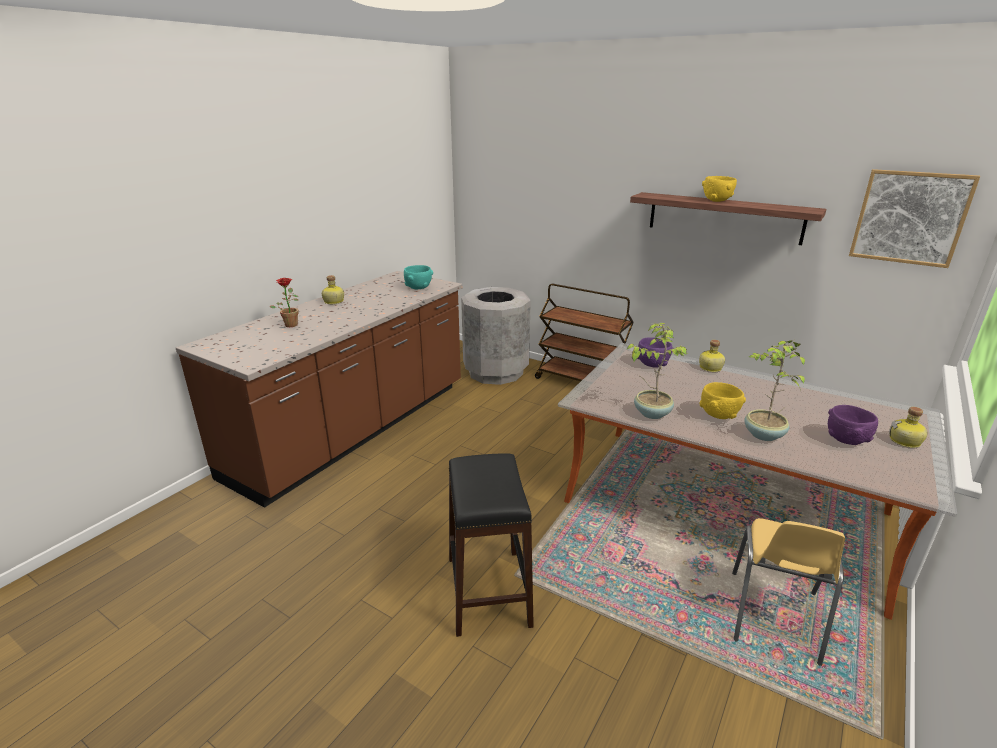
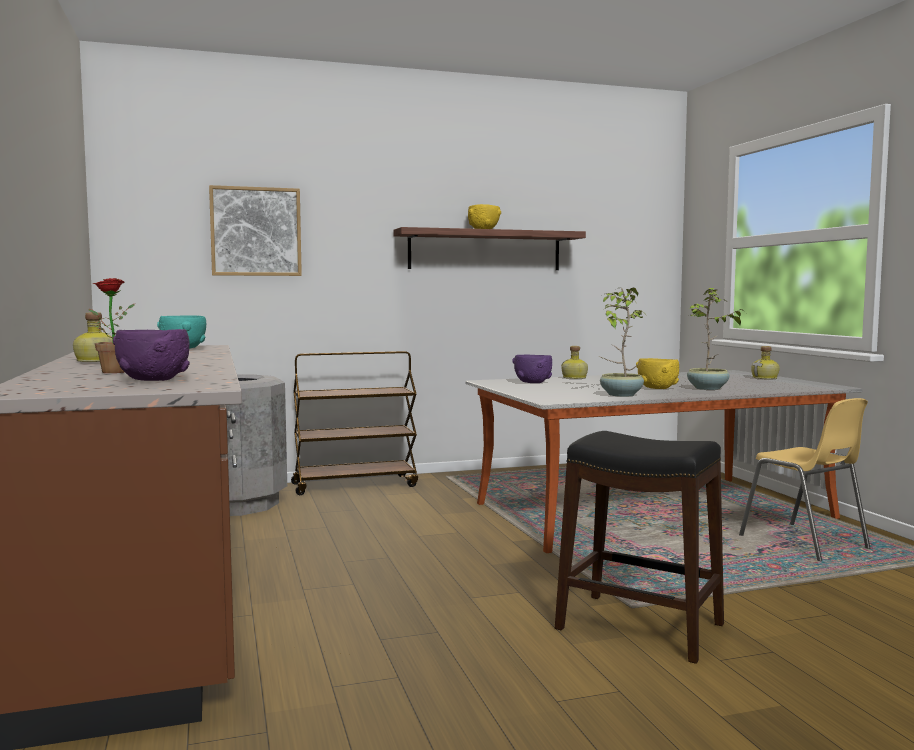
camera: 50 degrees left, 20 degrees down
(846, 440) = (745, 382): purple bowl -> purple bowl (153, 380)
(910, 217) = (630, 236): picture -> picture (256, 231)

